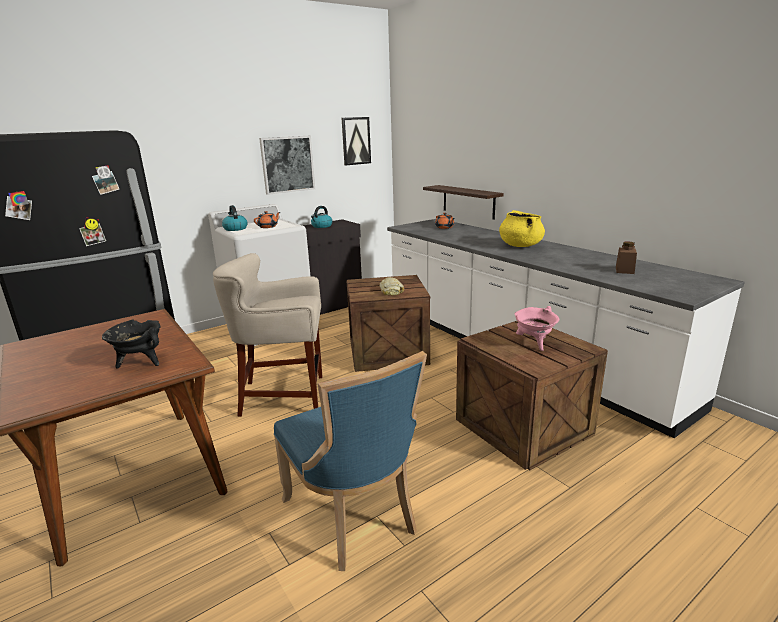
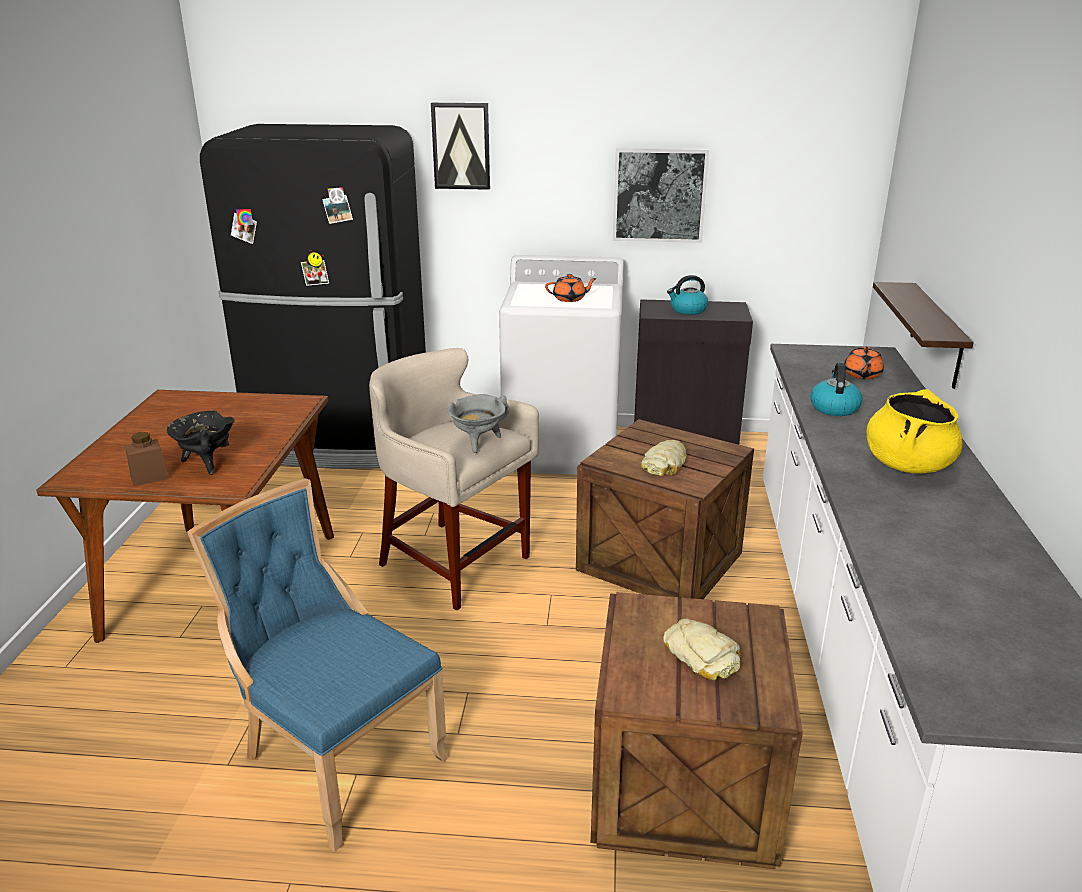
camera: 40 degrees right, 5 degrees up
(235, 229) = (526, 291): kettle -> kettle (834, 407)
(300, 303) = (478, 443): none -> grey cooking pot
(354, 516) = (336, 758): blue chair -> blue chair turned 120 degrees clockwise
(356, 141) = (805, 164): picture -> picture (461, 146)
(534, 343) = (702, 656): pink cooking pot -> bread
(624, 270) = (978, 601): brown jar -> brown jar (149, 477)

